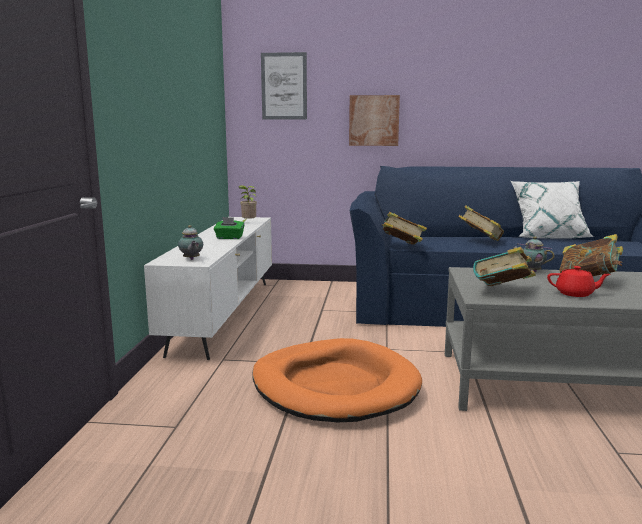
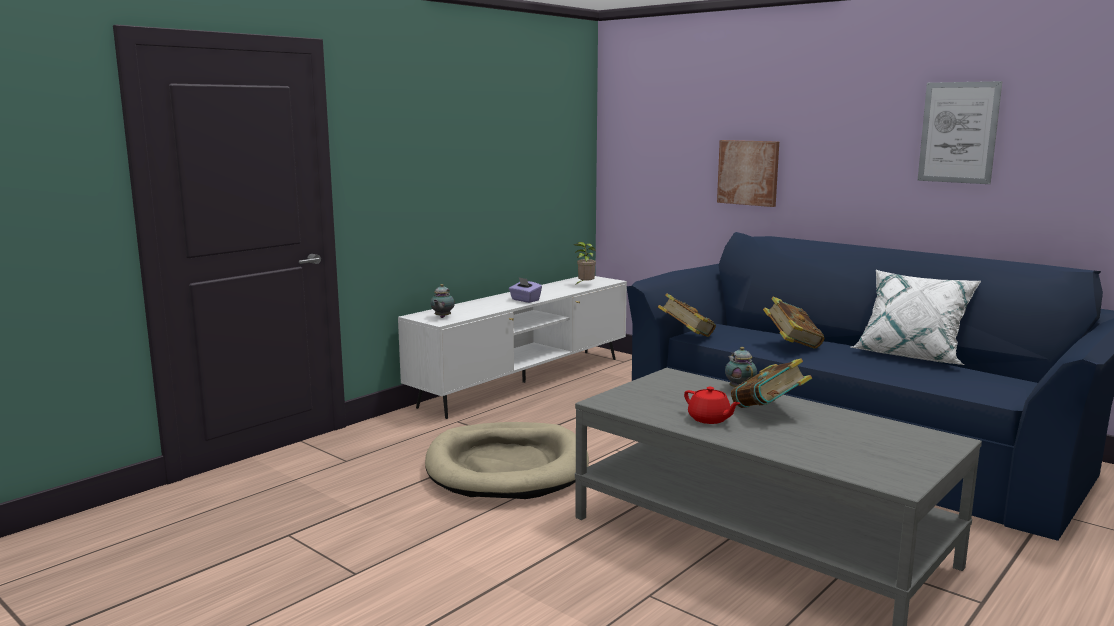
camera: 35 degrees right, 0 degrees up
(229, 238) = (525, 300): green tissue box -> purple tissue box
(284, 86) = (653, 127): picture -> picture (958, 132)
(334, 386) = (507, 467): orange dog bed -> beige dog bed
(503, 292) = (639, 401): book -> none

